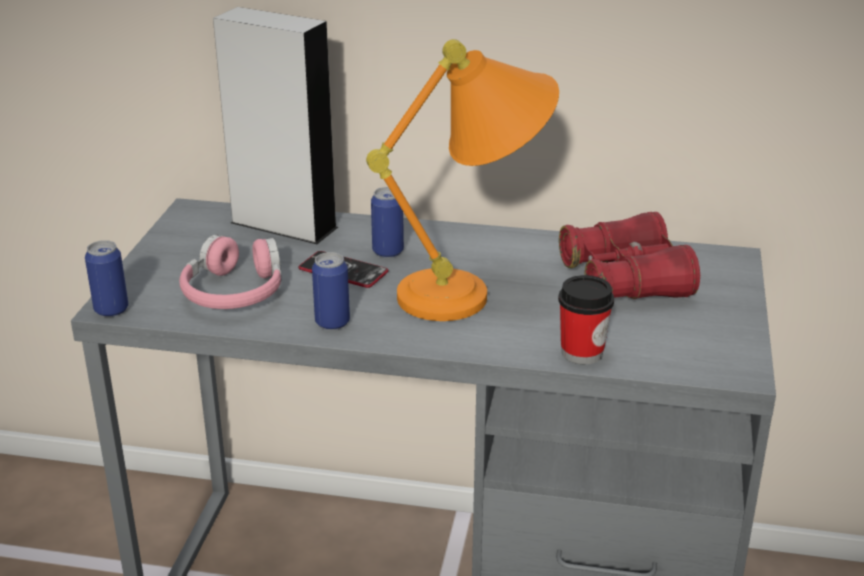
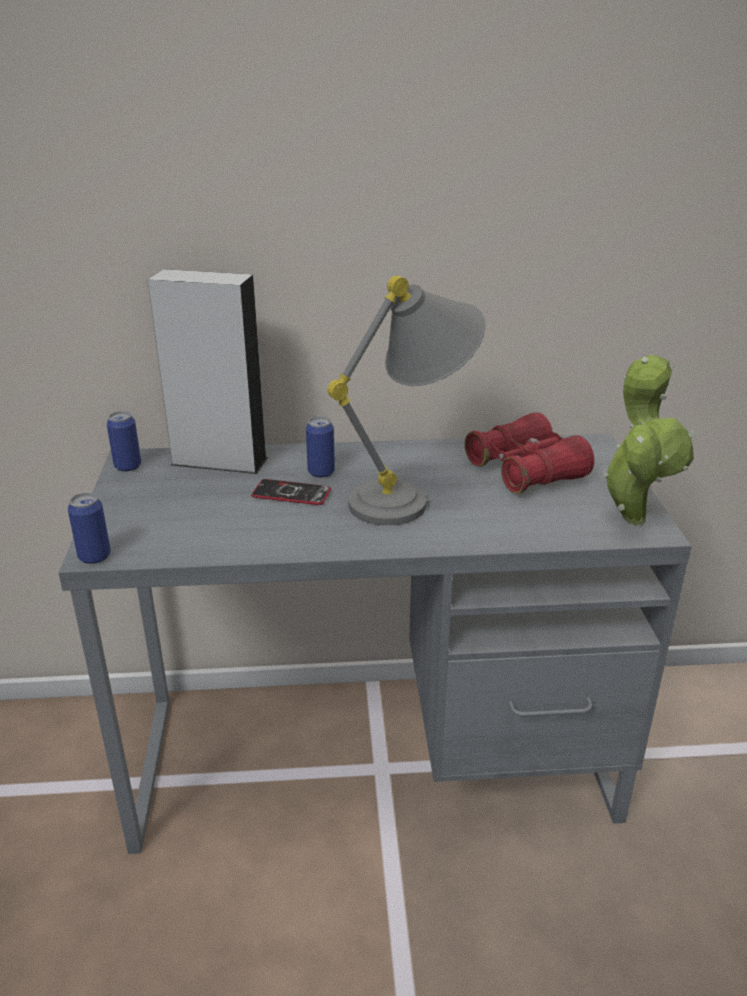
camera: 15 degrees left, 0 degrees up
(234, 291) = (203, 524): pink headphones -> none
(332, 322) = (304, 539): can -> can (128, 466)
(475, 293) = (412, 497): orange table lamp -> grey table lamp
(582, 352) = (525, 534): cup -> none
(724, 349) = (633, 515): none -> potted plant

